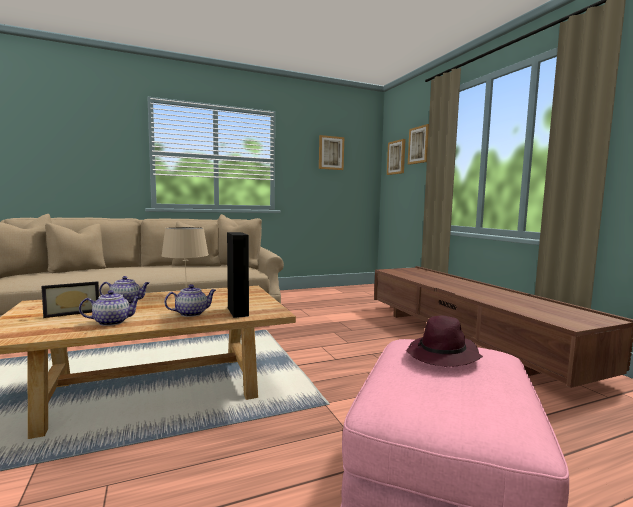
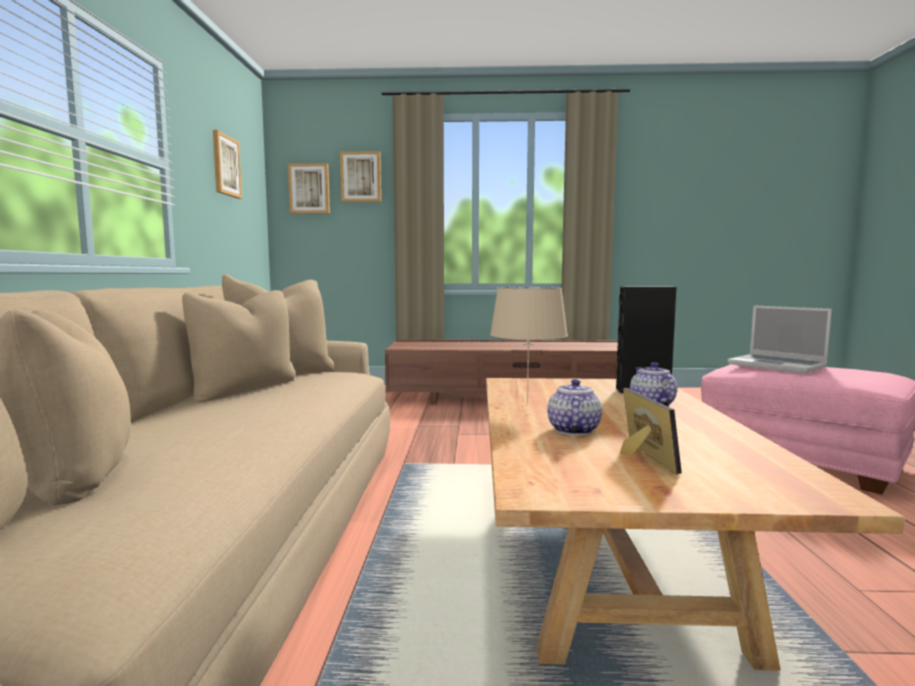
camera: 65 degrees left, 0 degrees up
(113, 322) = (700, 435): teapot -> none
(443, 356) = (778, 365): purple hat -> laptop

